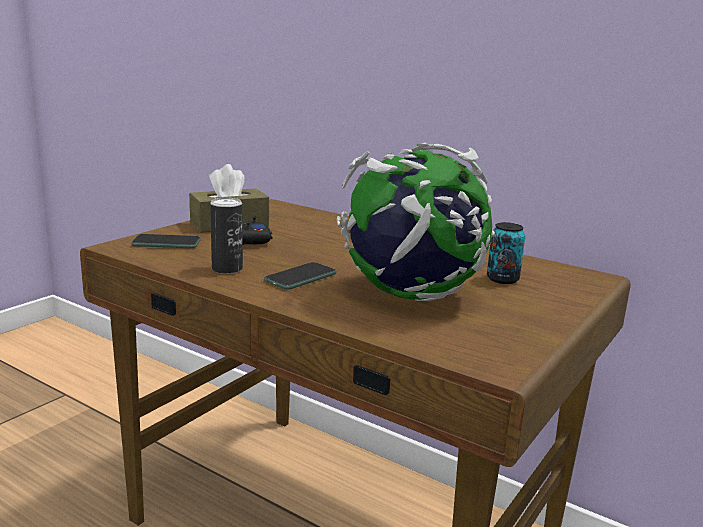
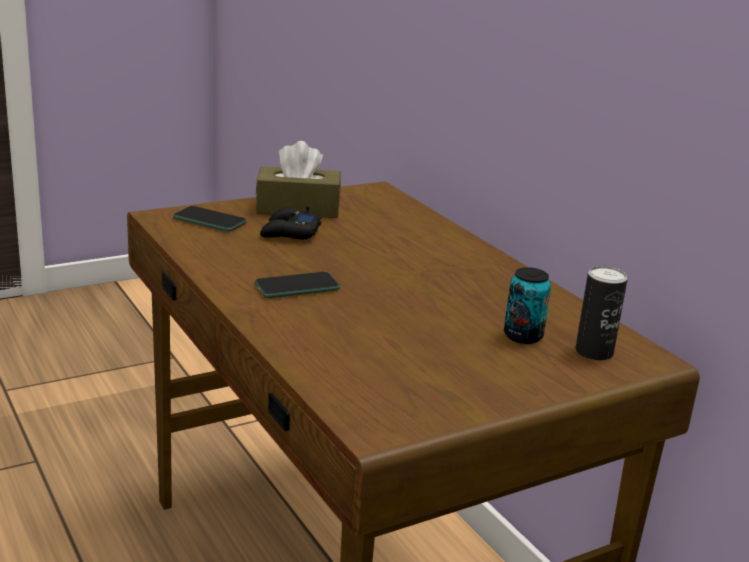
camera: 25 degrees right, 5 degrees up
(227, 269) = (235, 262): can -> can (594, 352)
(410, 295) = (388, 332): globe -> none

